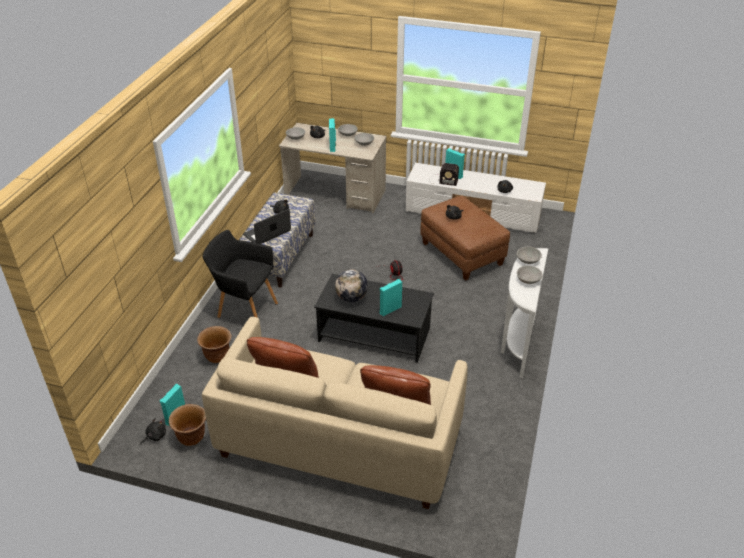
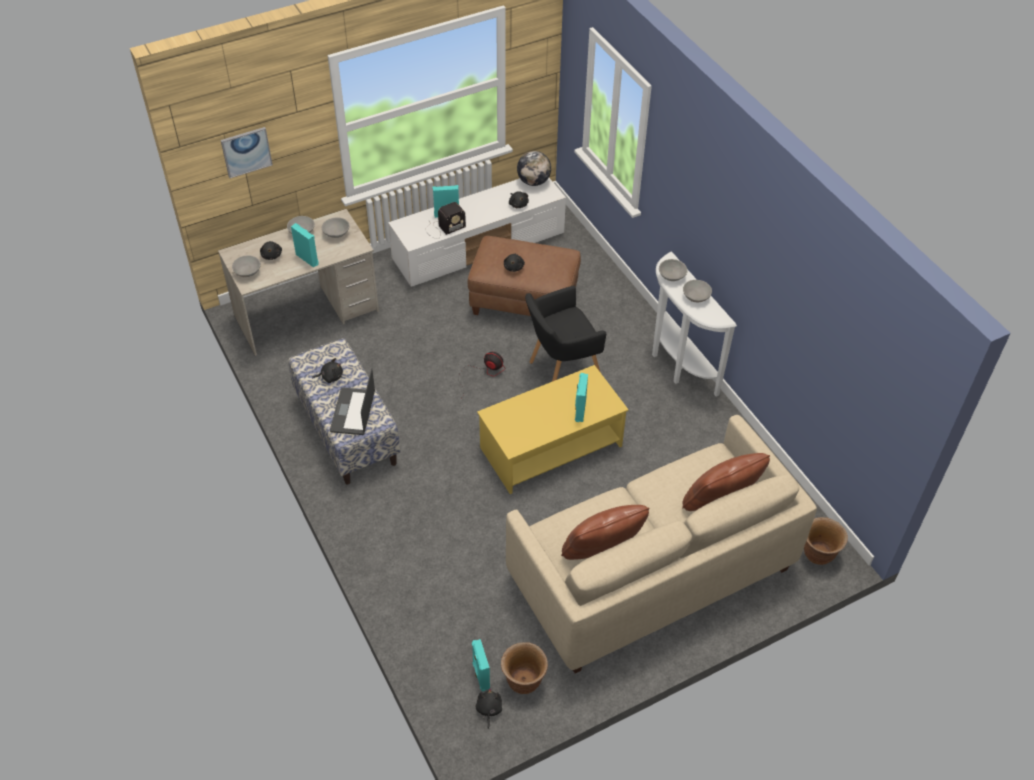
camera: 45 degrees left, 10 degrees up
(217, 356) = (435, 585): brown planter -> brown planter (818, 554)
(245, 309) = (392, 515): black armchair -> black armchair (561, 370)
(332, 63) = (246, 152): none -> picture
(351, 298) = (531, 424): globe -> globe (533, 181)
(373, 334) = (550, 447): black coffee table -> yellow coffee table

